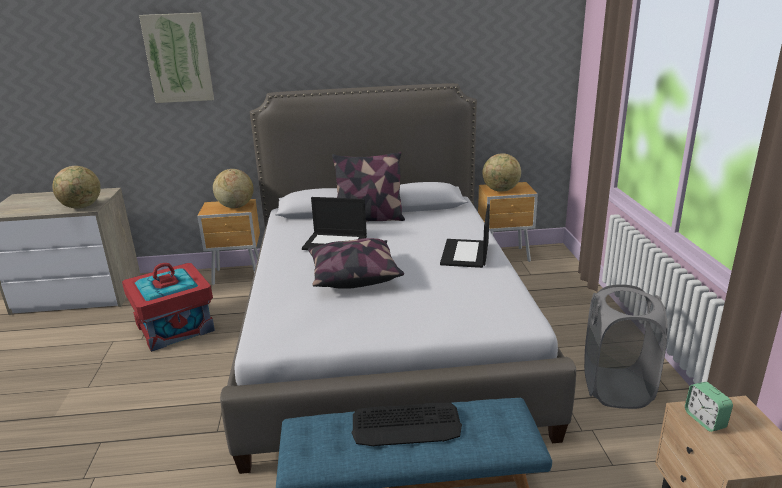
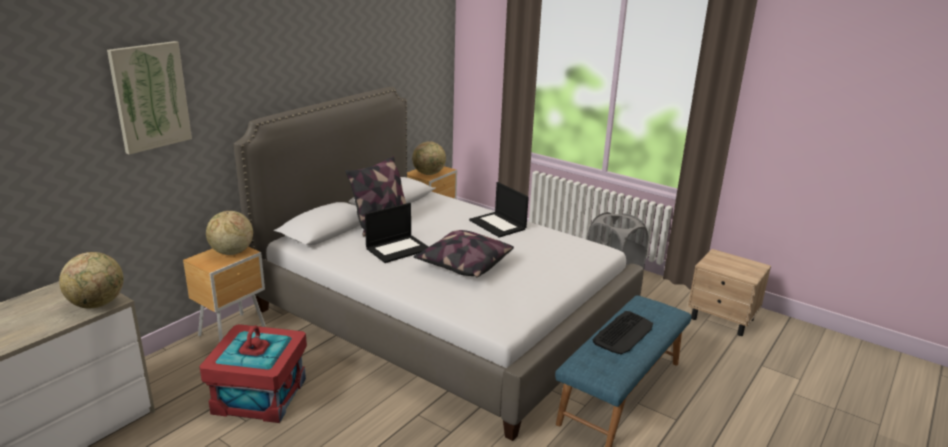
camera: 50 degrees left, 0 degrees up
(705, 420) = (717, 265): alarm clock -> none

